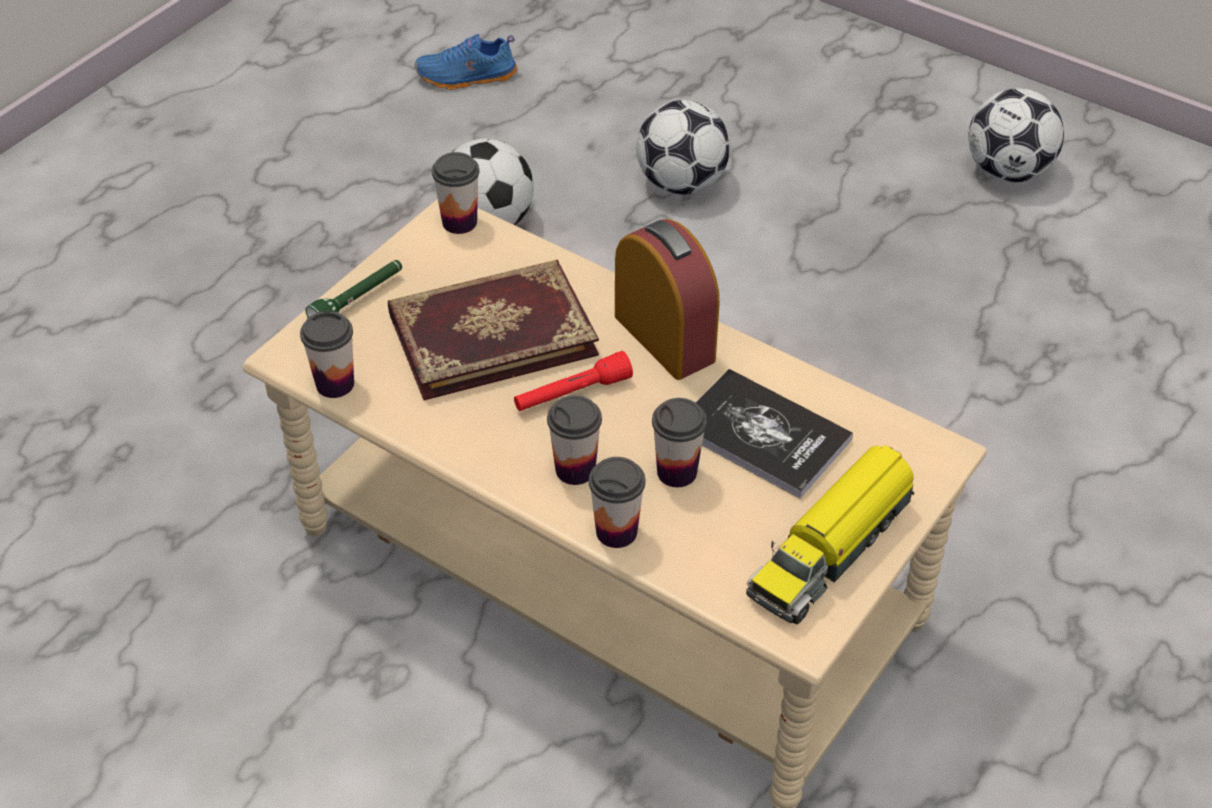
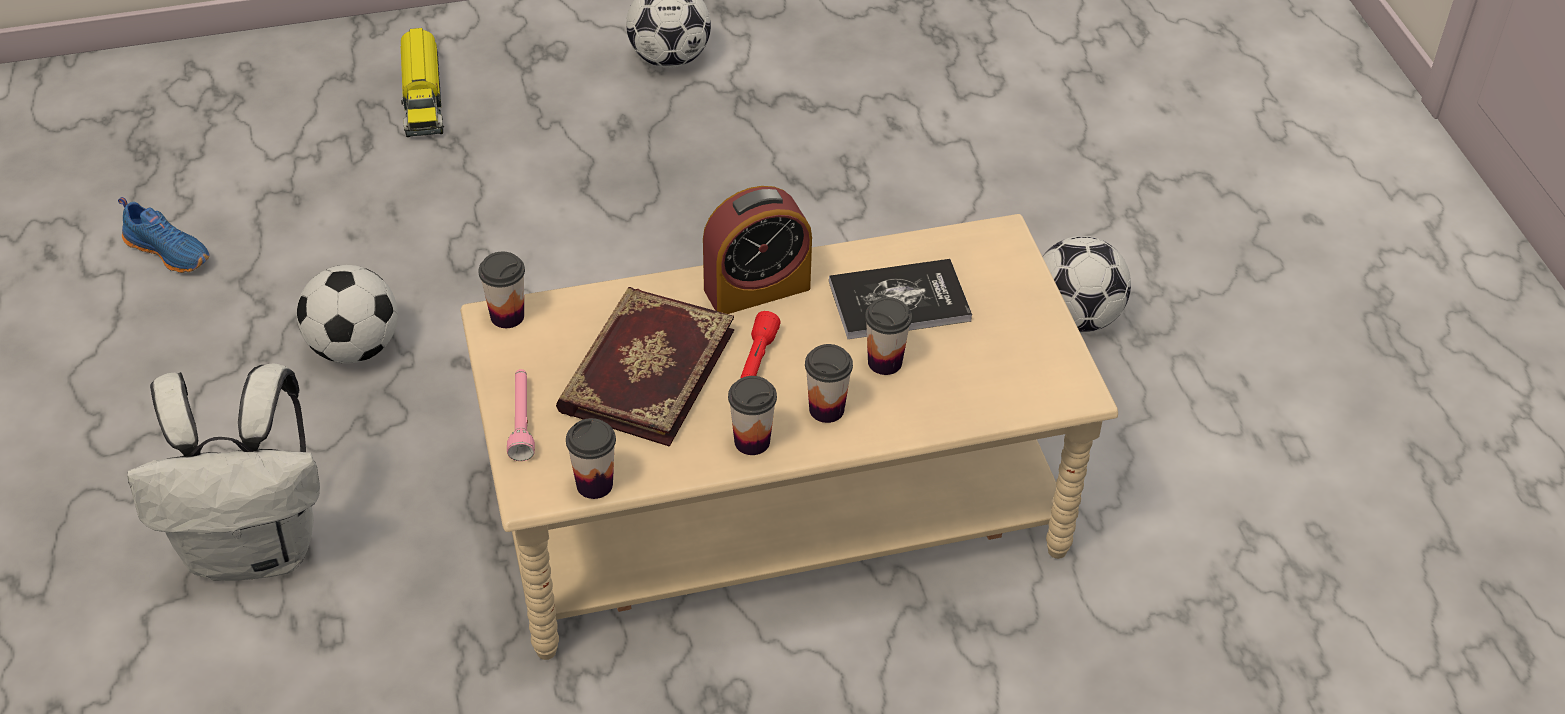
camera: 50 degrees left, 0 degrees up
(252, 307) = (255, 548): none -> white backpack
(358, 301) = (522, 420): green flashlight -> pink flashlight
(466, 78) = (169, 251): blue shoe -> blue shoe turned 90 degrees counterclockwise
(616, 531) = (904, 424): cup -> cup (752, 441)
(664, 338) = (757, 288): alarm clock -> alarm clock turned 150 degrees clockwise
(681, 183) = (460, 217): football -> football (1075, 318)
(832, 548) = (1026, 334): toy truck -> toy truck (422, 97)

